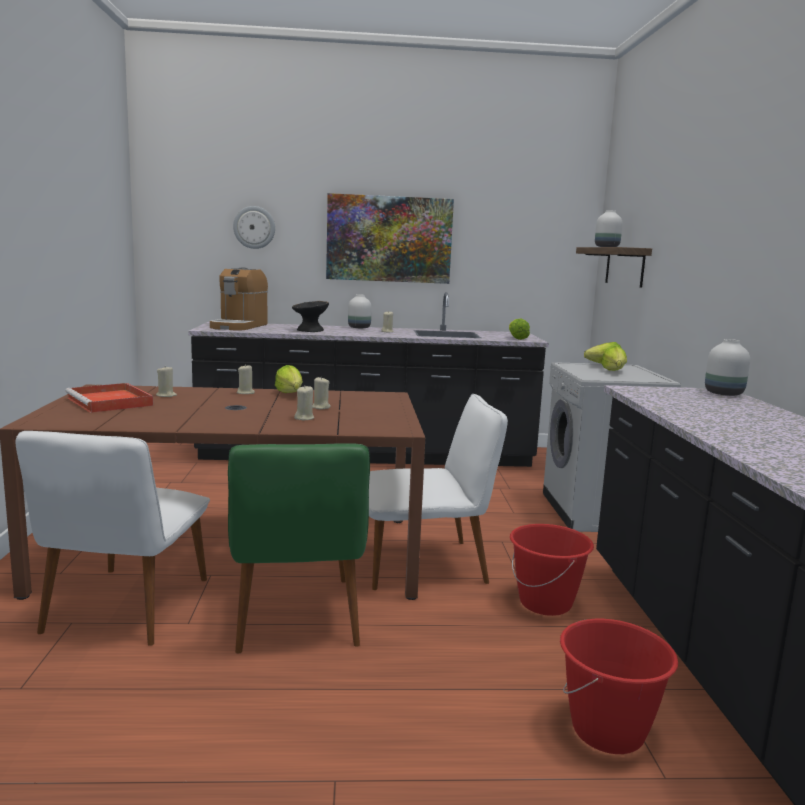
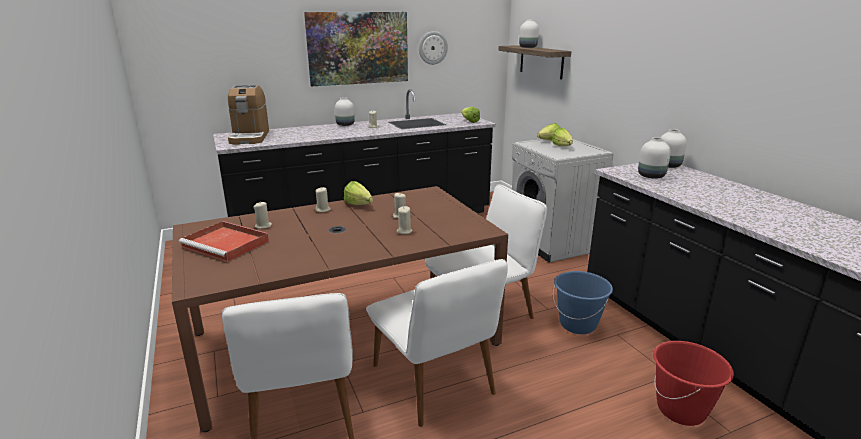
camera: 20 degrees left, 10 degrees up
(254, 227) = (242, 46): wall clock -> wall clock (432, 48)
(296, 613) = (432, 379): green chair -> white chair
(310, 330) = (314, 134): black bowl -> none
(545, 603) = (578, 324): red bucket -> blue bucket
(674, 398) = (651, 176): none -> white vase

